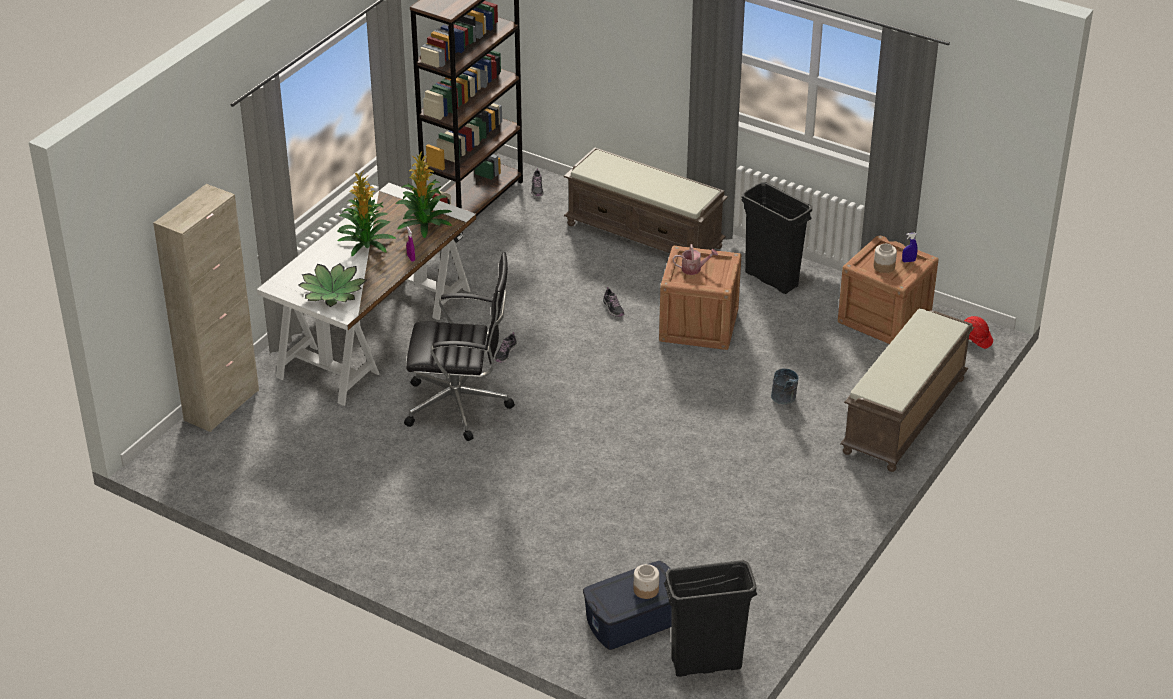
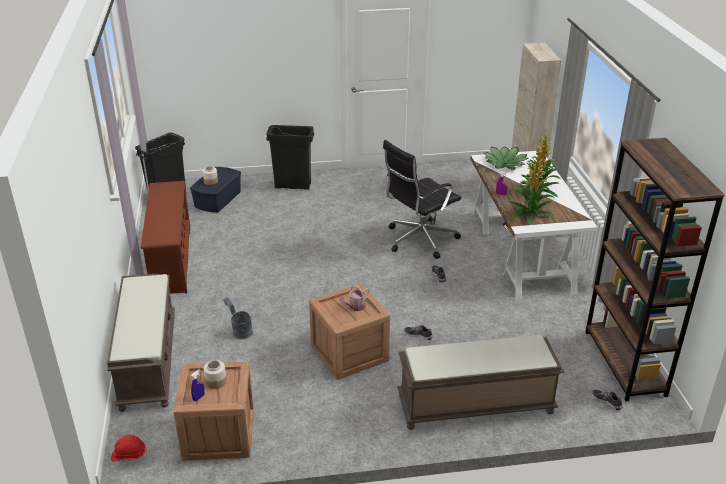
camera: 140 degrees right, 5 degrees down
(771, 279) = (339, 420): black trash can -> black trash can (293, 186)
(788, 538) = (170, 260): none -> brown shoe rack

